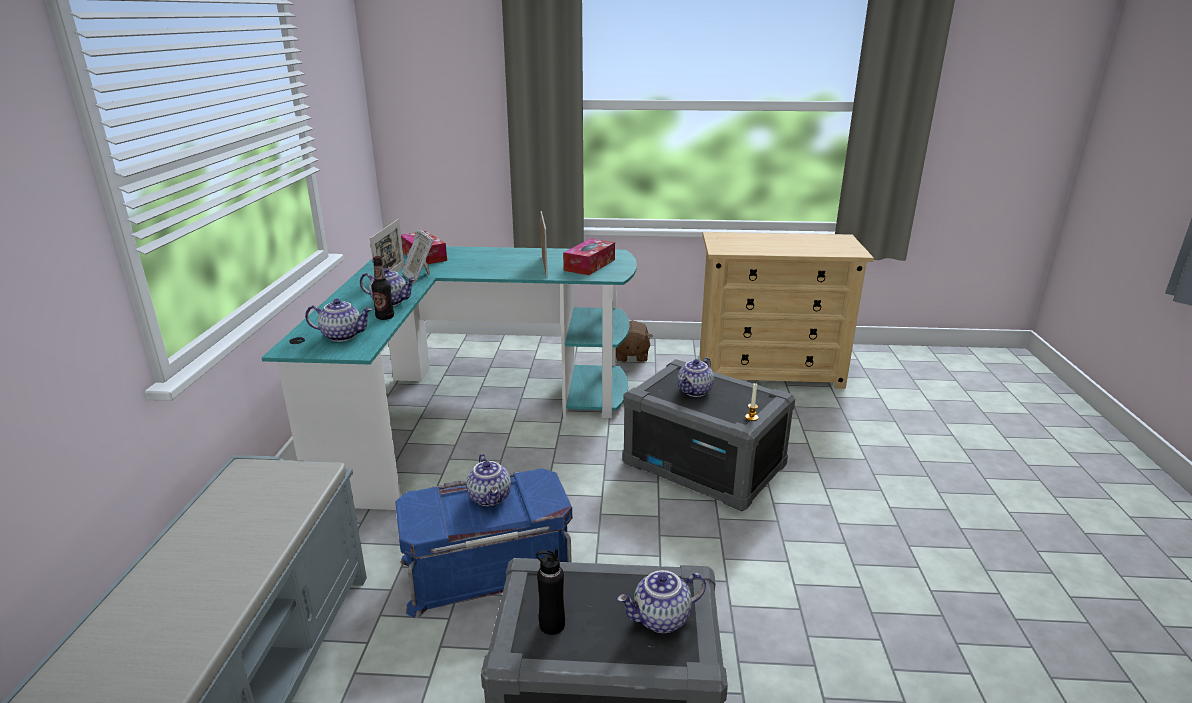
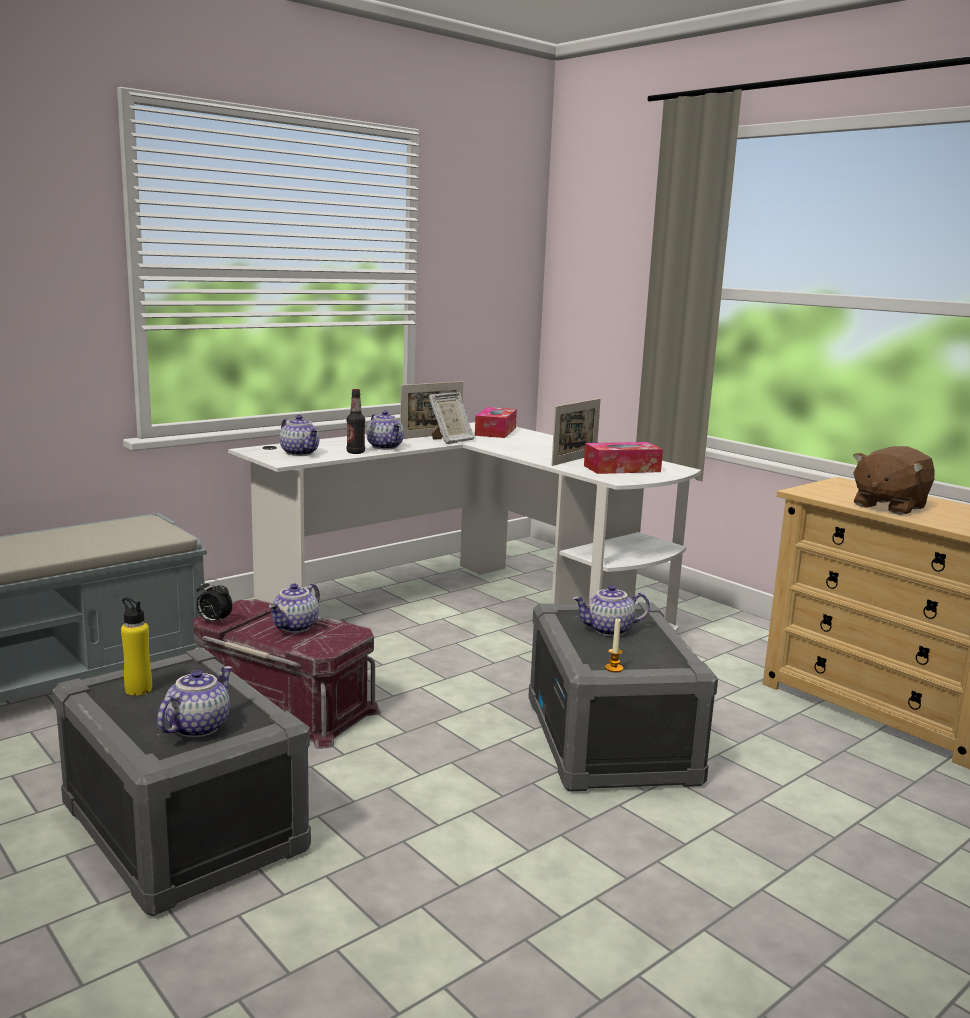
camera: 45 degrees right, 10 degrees down
(419, 277) = (450, 441): picture frame -> picture frame turned 150 degrees counterclockwise
(424, 531) = (213, 621): none -> alarm clock
(468, 413) = (473, 609): turquoise desk -> white desk
(488, 566) = (286, 705): blue storage box -> red storage box
(552, 625) = (138, 689): black bottle -> yellow bottle
(630, 356) = (724, 630): brown plush toy -> brown plush toy (888, 506)
(661, 620) = (197, 727): teapot -> teapot turned 90 degrees clockwise

